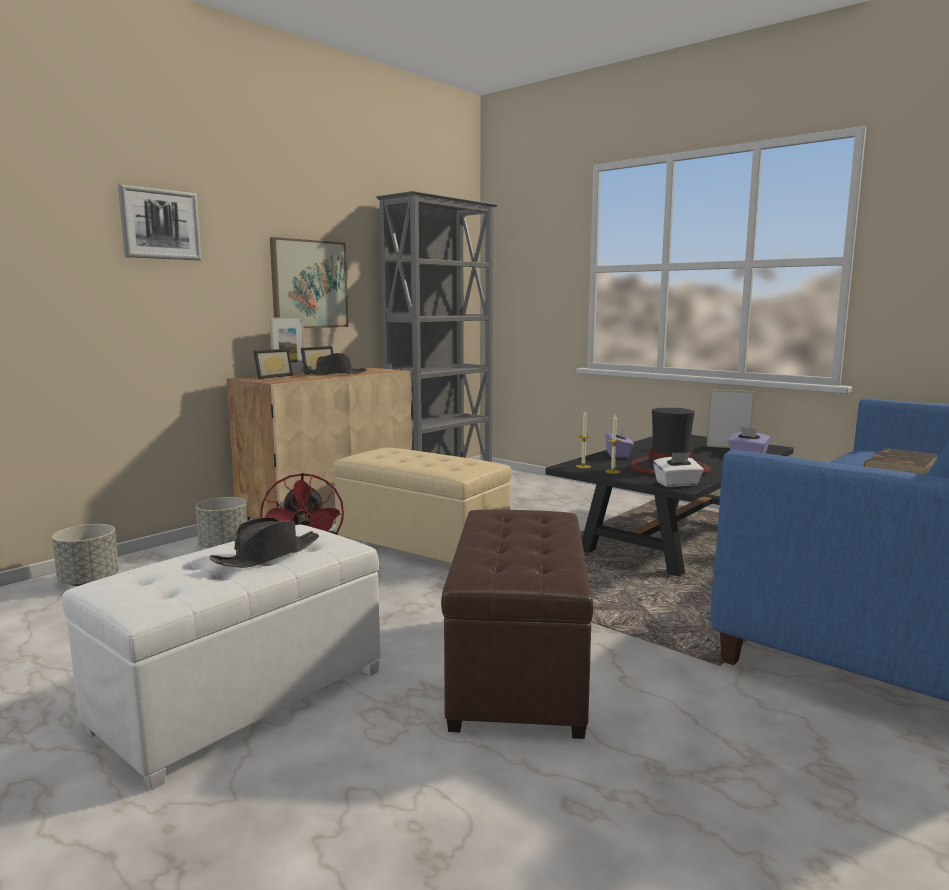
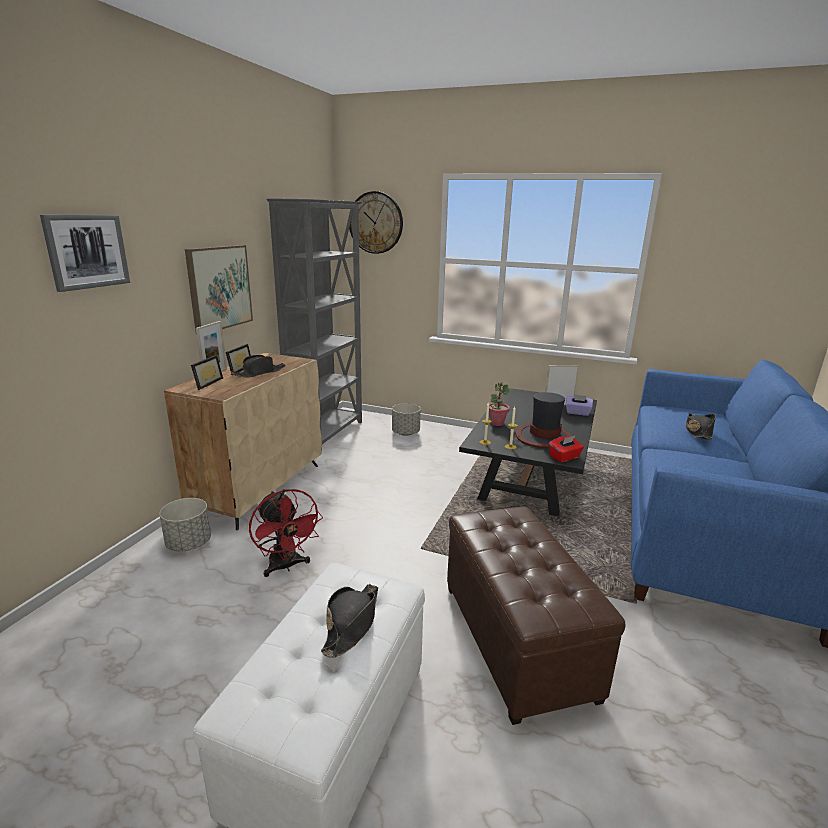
camera: 20 degrees left, 10 degrees up
(89, 582) = (82, 617): grey planter -> grey planter (406, 433)
(422, 547) = (360, 514): beige ottoman -> none
(520, 232) = (375, 223): none -> wall clock
(618, 455) = (496, 423): purple tissue box -> potted plant
(677, 484) = (564, 457): white tissue box -> red tissue box
(901, 467) = (698, 432): brown book -> black hat

